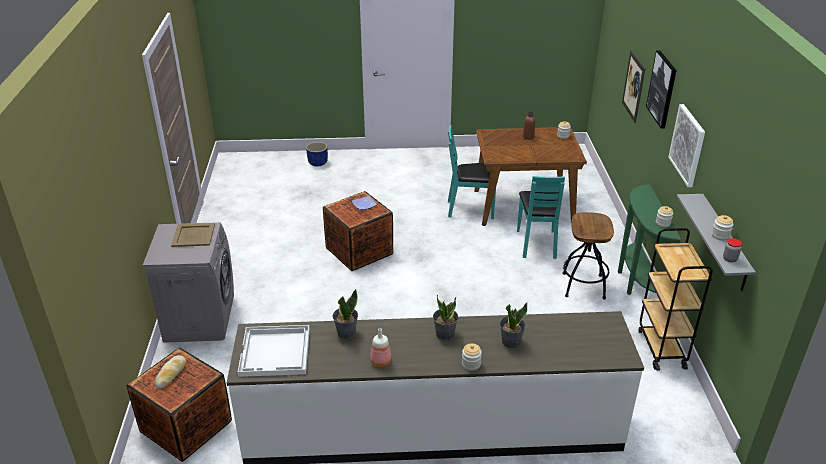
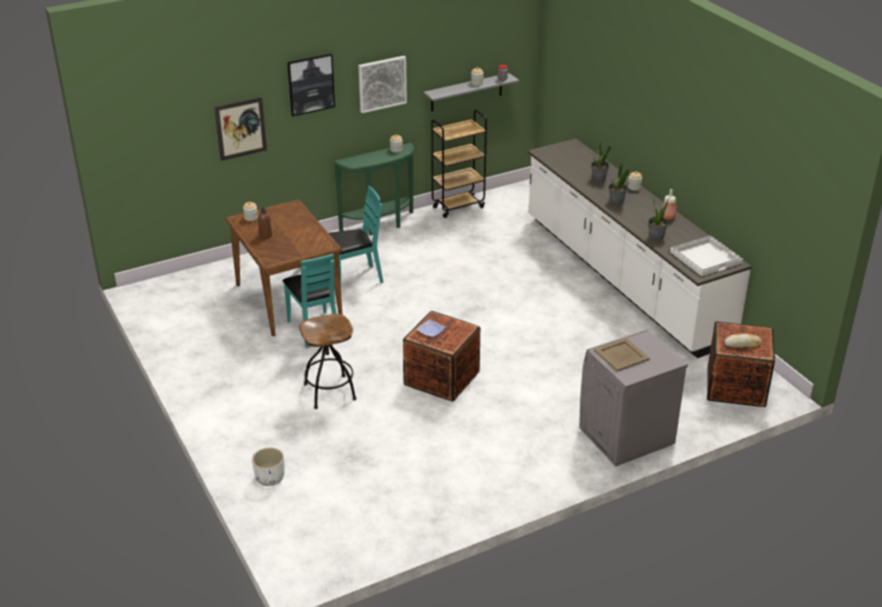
camera: 115 degrees left, 0 degrees up
(317, 162) = (269, 478): blue planter -> white planter
(583, 286) = (403, 247): brown stool -> brown stool (330, 391)

